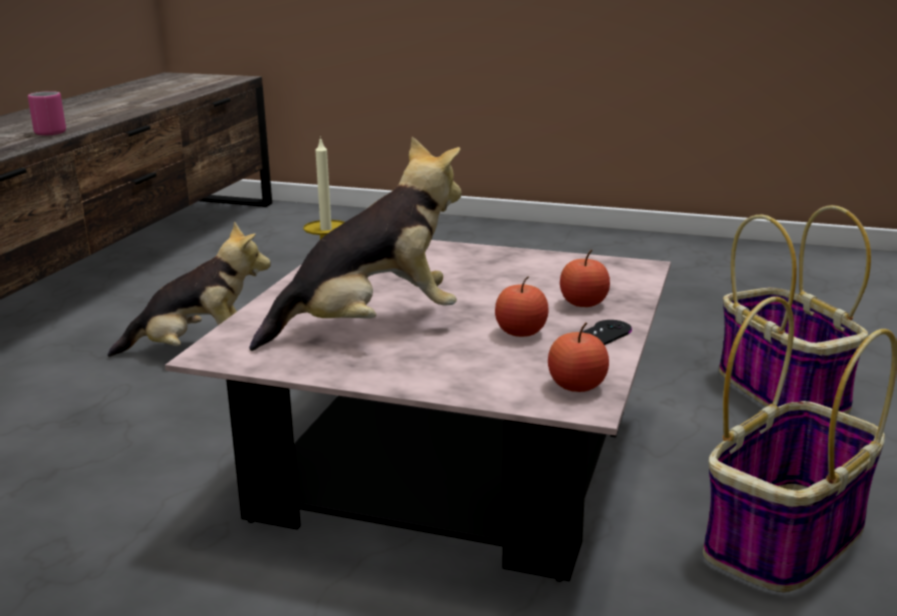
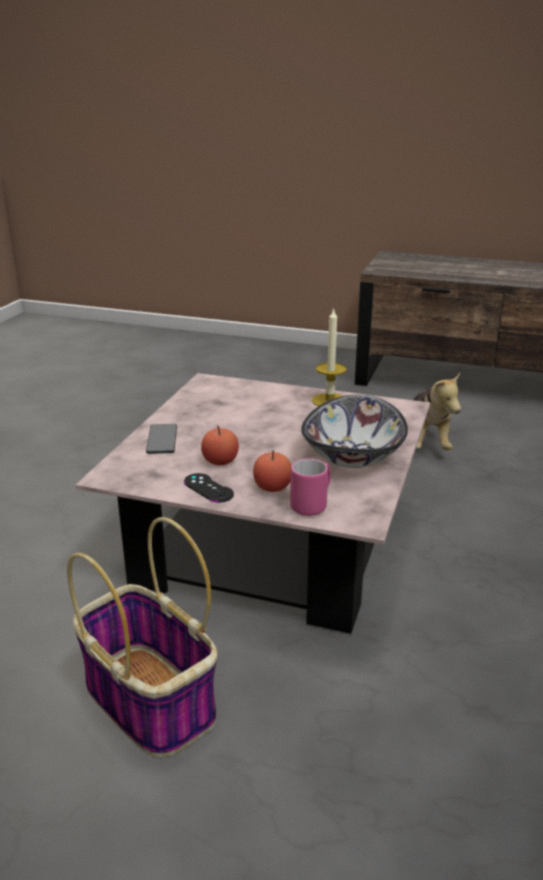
camera: 90 degrees right, 5 degrees up
(47, 132) = (514, 278): pink mug -> pink mug (312, 505)
(371, 326) = (238, 416): plush toy -> none
(455, 374) = (162, 440): none -> phone
(498, 267) = (354, 457): none -> bowl
(577, 386) = (132, 475): apple -> none
(784, 391) = (421, 771): basket -> none

